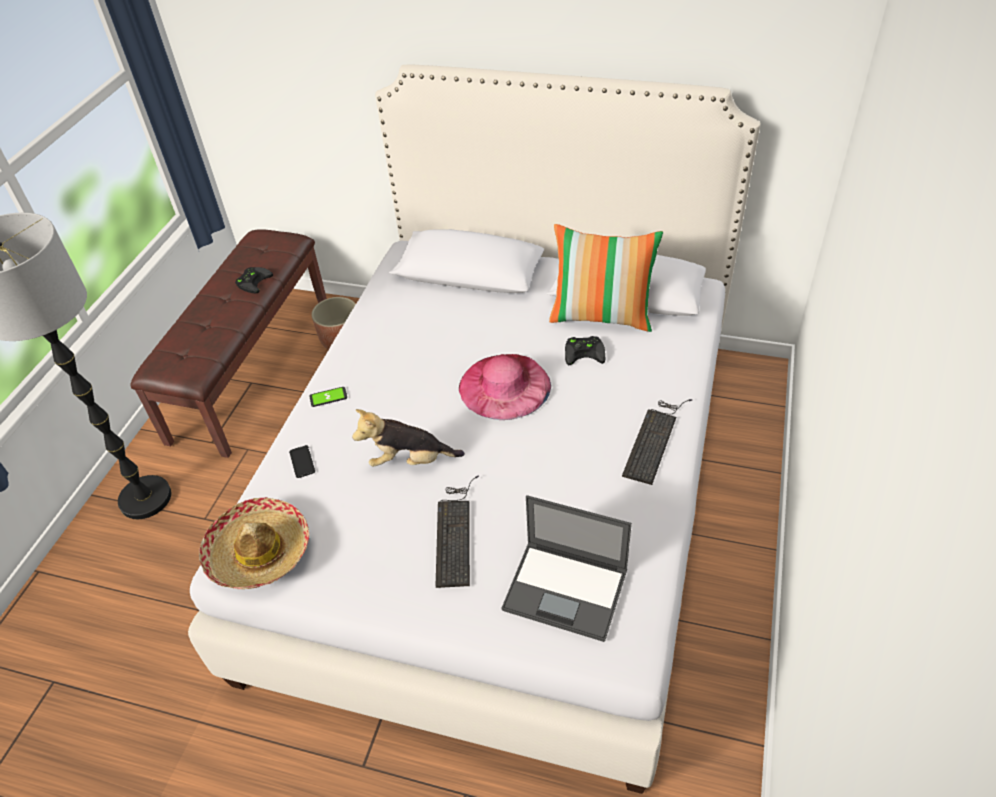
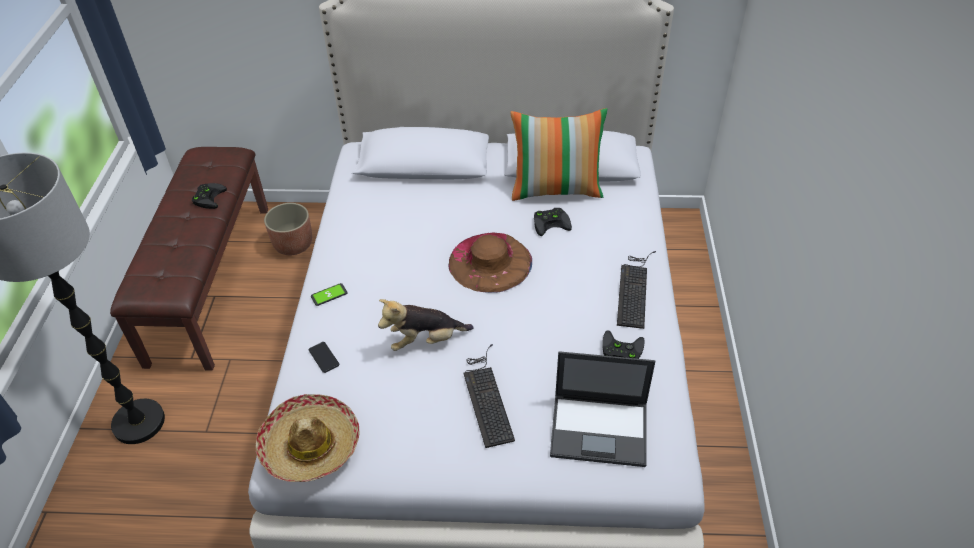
camera: 15 degrees left, 0 degrees up
(504, 386) = (490, 262): pink hat -> brown hat
(617, 505) = (620, 350): none -> black game controller

